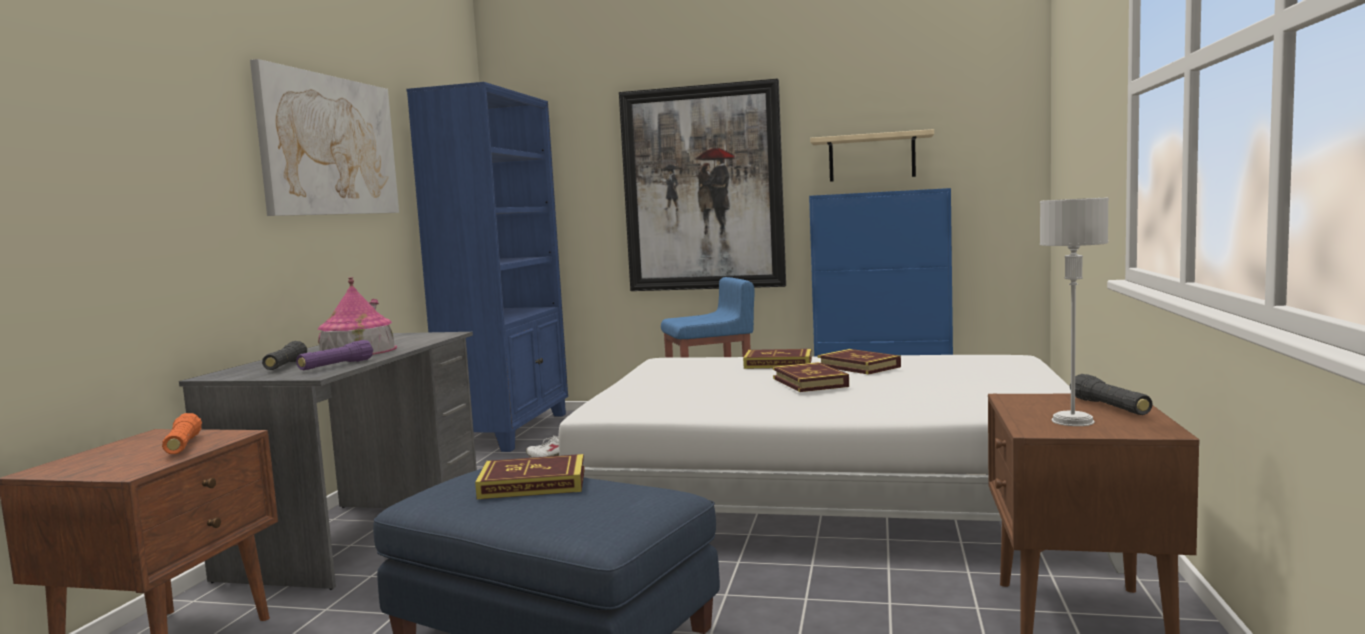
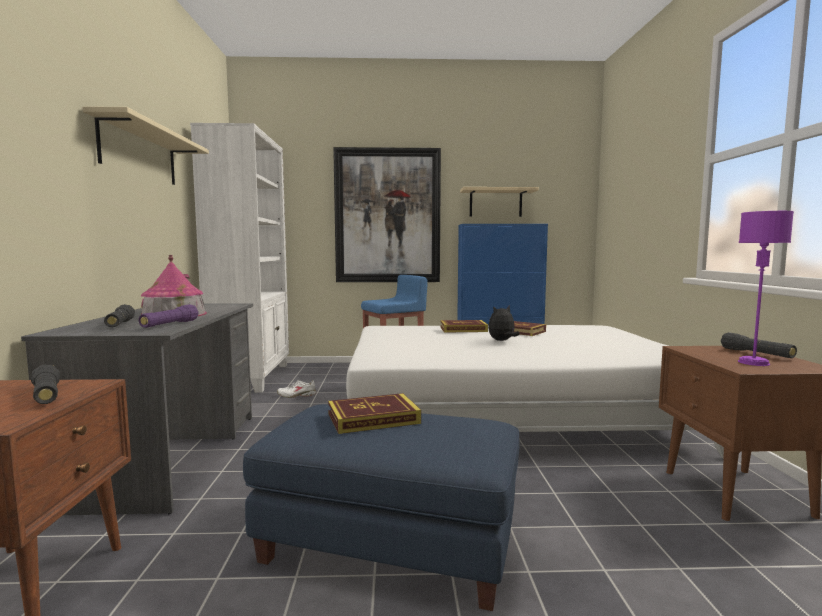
camera: 15 degrees left, 0 degrees up
(183, 446) = (46, 396): orange flashlight -> black flashlight
(330, 146) = (139, 153): picture -> beige shelf
(510, 431) = (252, 377): blue bookcase -> white bookcase
(809, 382) = (502, 341): book -> plush toy
(1073, 421) = (754, 362): grey table lamp -> purple table lamp

